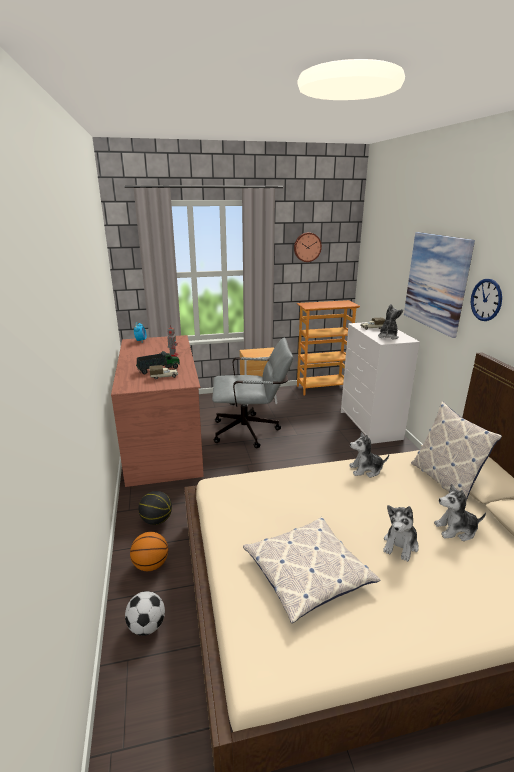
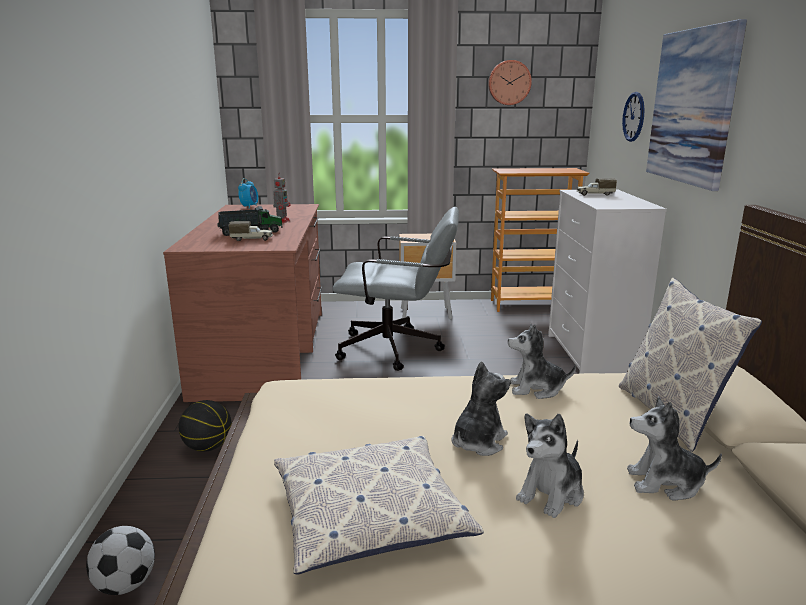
camera: 10 degrees right, 5 degrees down
(151, 564) = (171, 503): basketball -> none
(388, 336) = (615, 202): plush toy -> plush toy (478, 442)
(486, 300) = (763, 114): wall clock -> wall clock (634, 117)

